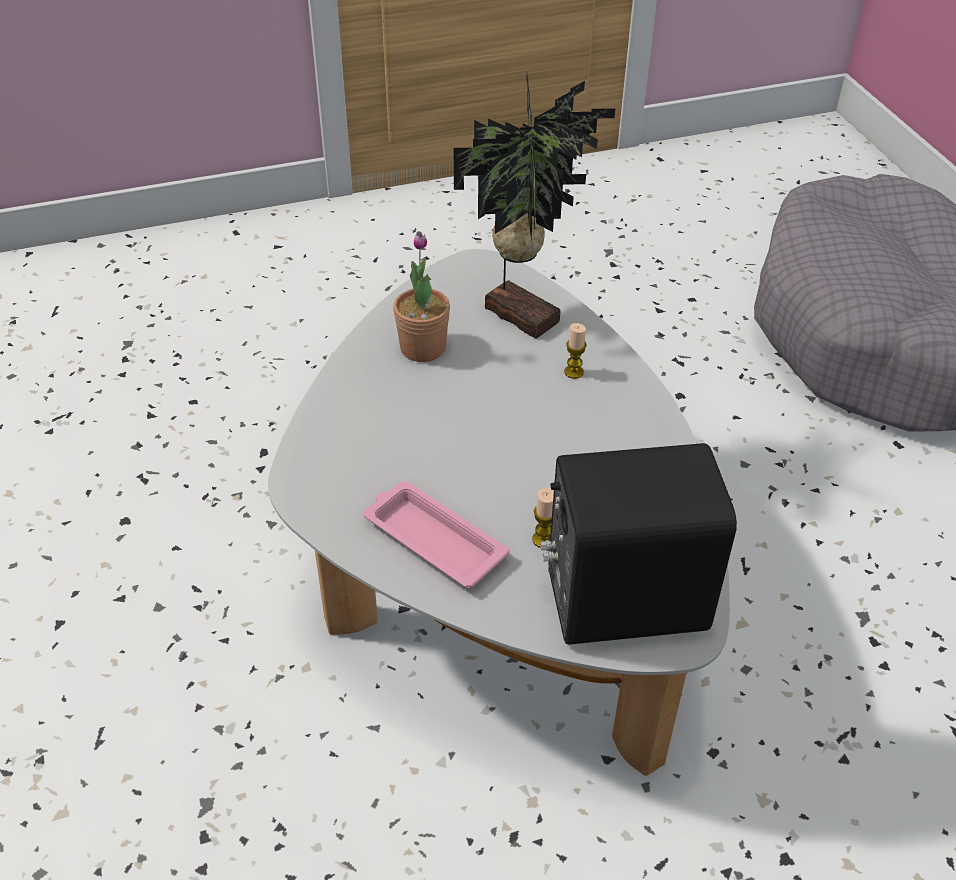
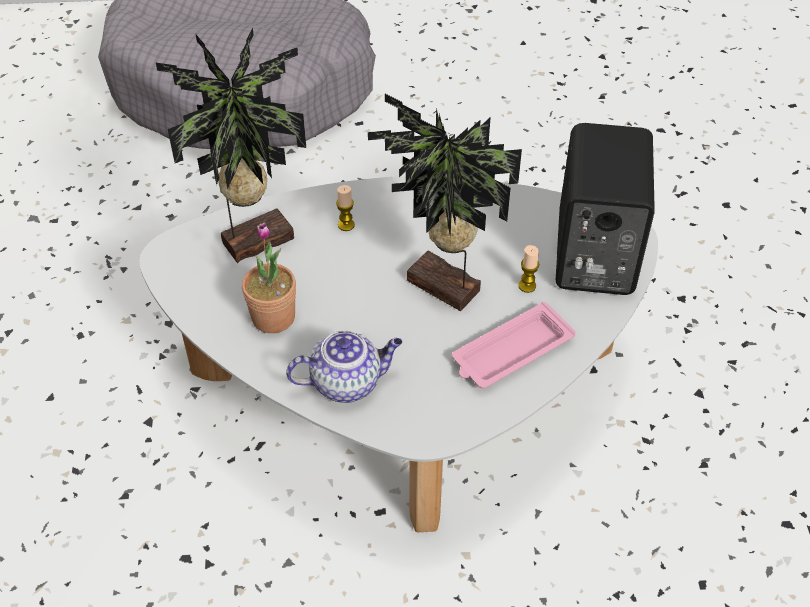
camera: 75 degrees left, 5 degrees up
(354, 416) = (347, 382): none -> teapot
(507, 465) = (441, 290): none -> potted plant

